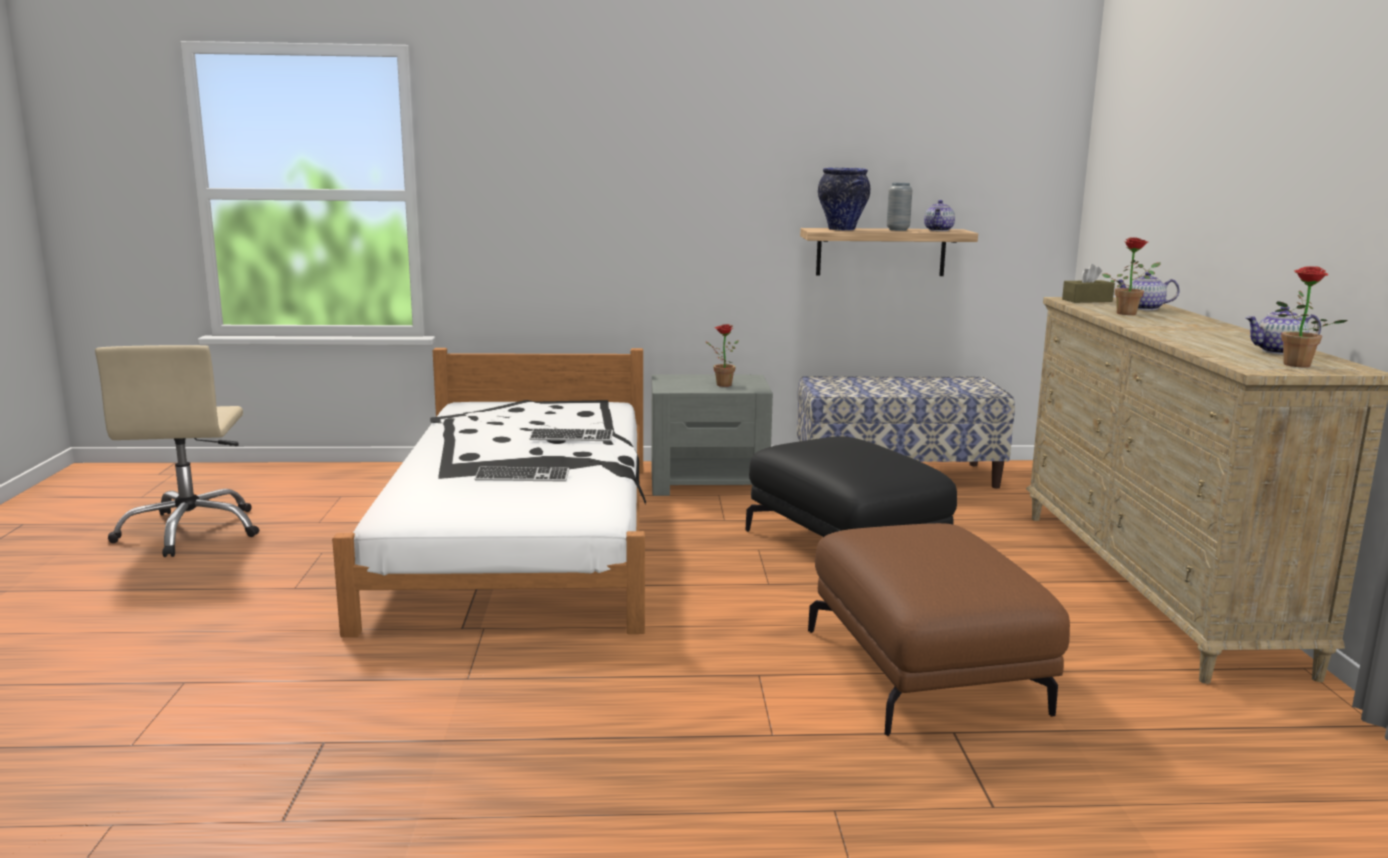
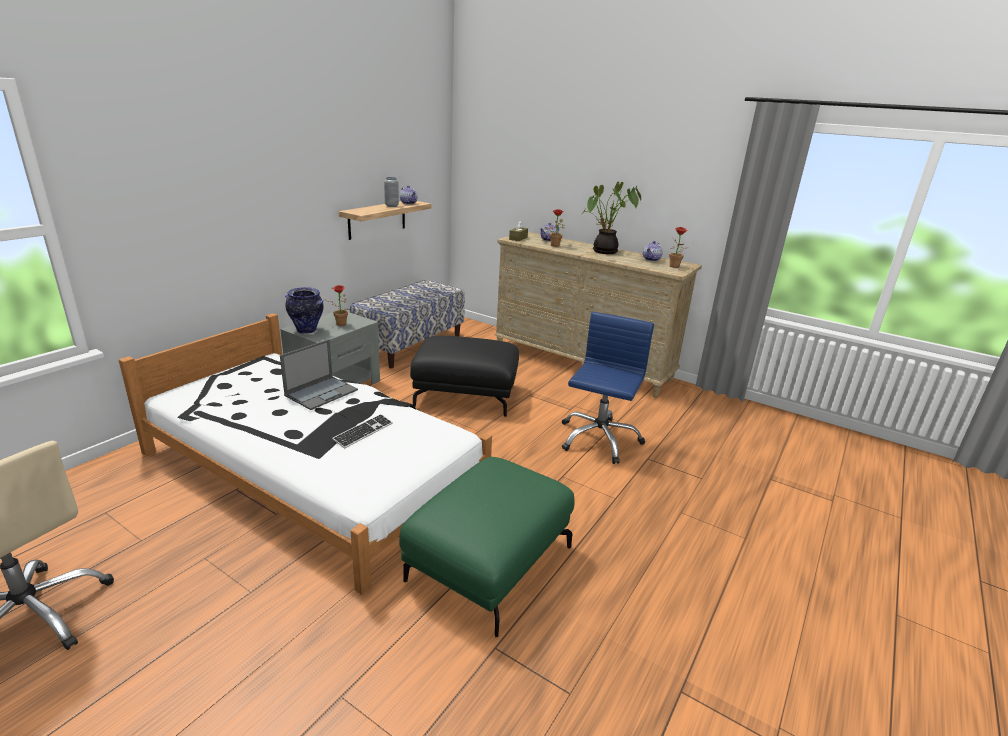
camera: 55 degrees left, 10 degrees up
(481, 686) = (489, 562): none -> green ottoman
(571, 437) = (322, 392): keyboard -> laptop
(842, 229) = (368, 210): vase -> vase (307, 330)
(927, 671) = (598, 439): brown ottoman -> blue office chair
(1203, 331) = (604, 252): none -> potted plant

